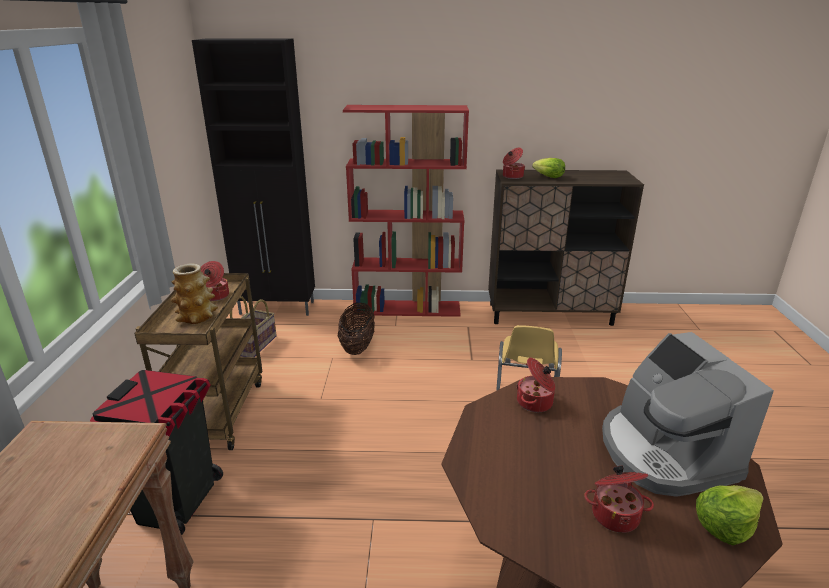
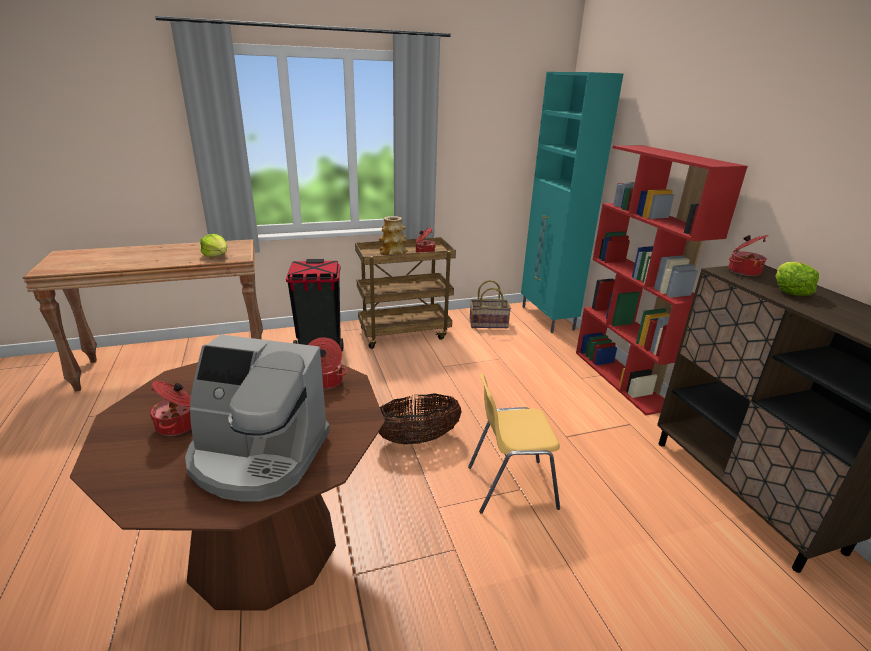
camera: 70 degrees right, 0 degrees up
(278, 308) = (547, 318): black cabinet -> turquoise cabinet
(357, 346) = (528, 366): basket -> basket (417, 439)
(664, 452) = (258, 456): coffee machine -> coffee machine turned 135 degrees counterclockwise
(725, 525) = (154, 488): lettuce -> lettuce (217, 255)

